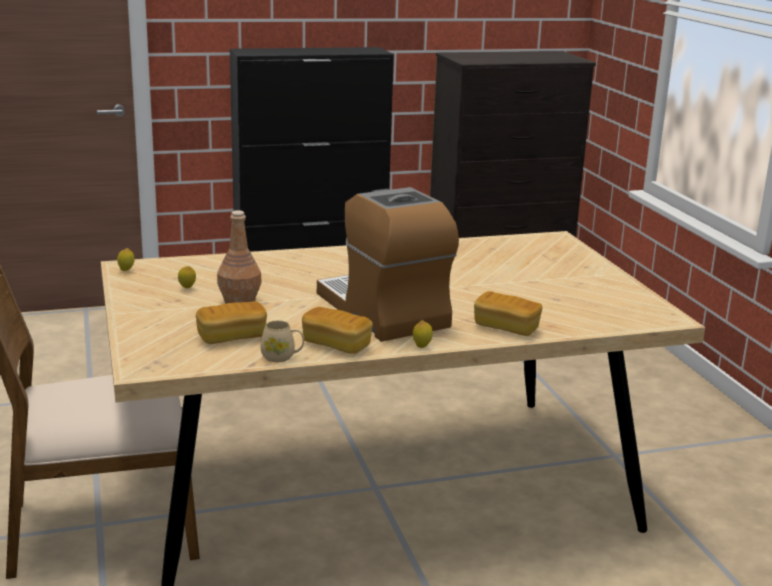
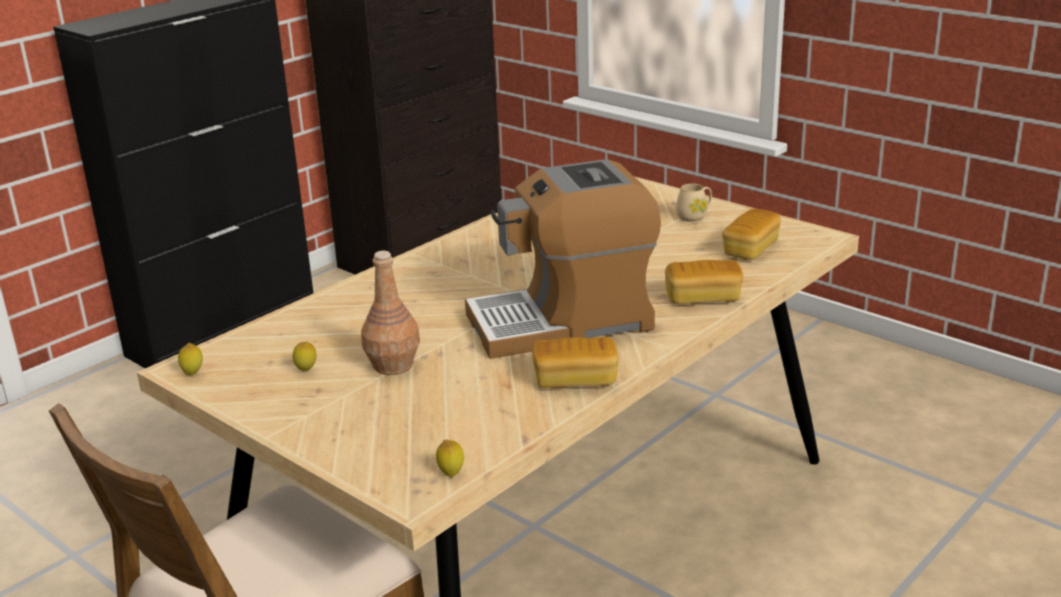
camera: 30 degrees left, 5 degrees up
(232, 337) = (453, 414): bread -> bread (750, 249)
(282, 357) = (543, 417): beige mug -> beige mug (694, 216)
(383, 311) = (563, 322): coffee machine -> coffee machine turned 45 degrees counterclockwise
(422, 346) = (659, 349): lemon -> lemon (451, 473)

